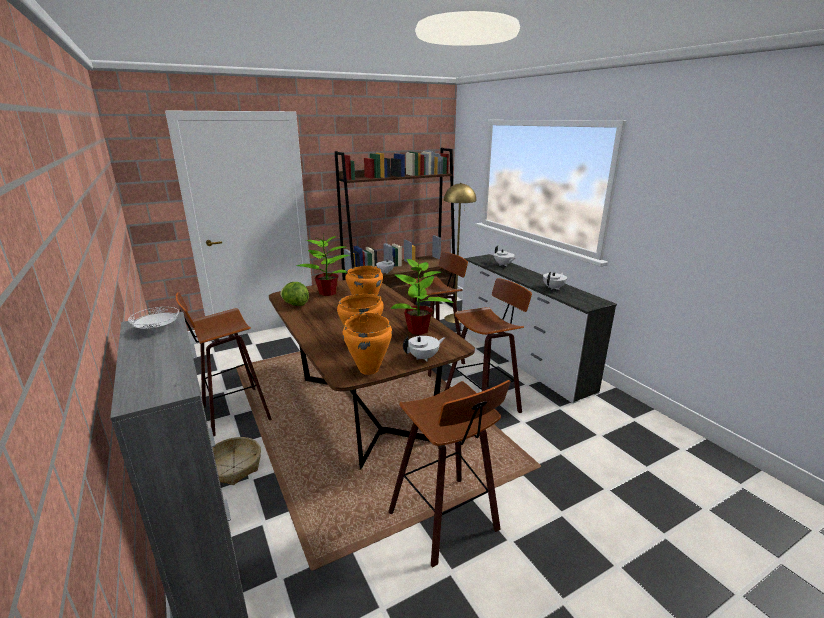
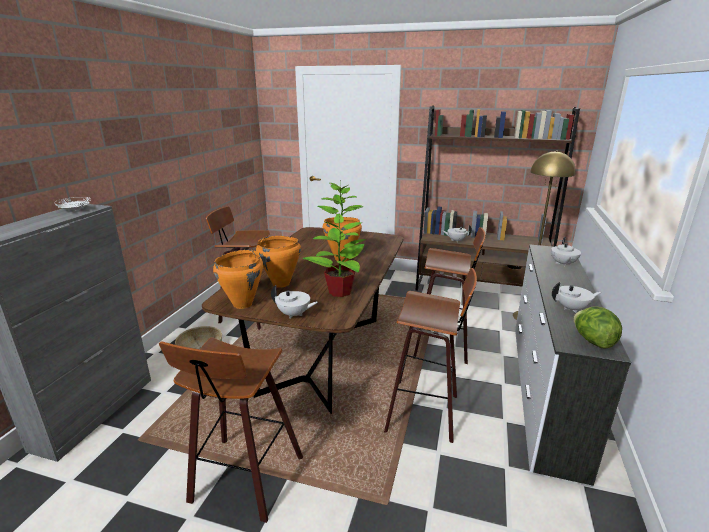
camera: 45 degrees right, 0 degrees up
(295, 304) = (302, 240): lettuce -> lettuce (592, 341)

